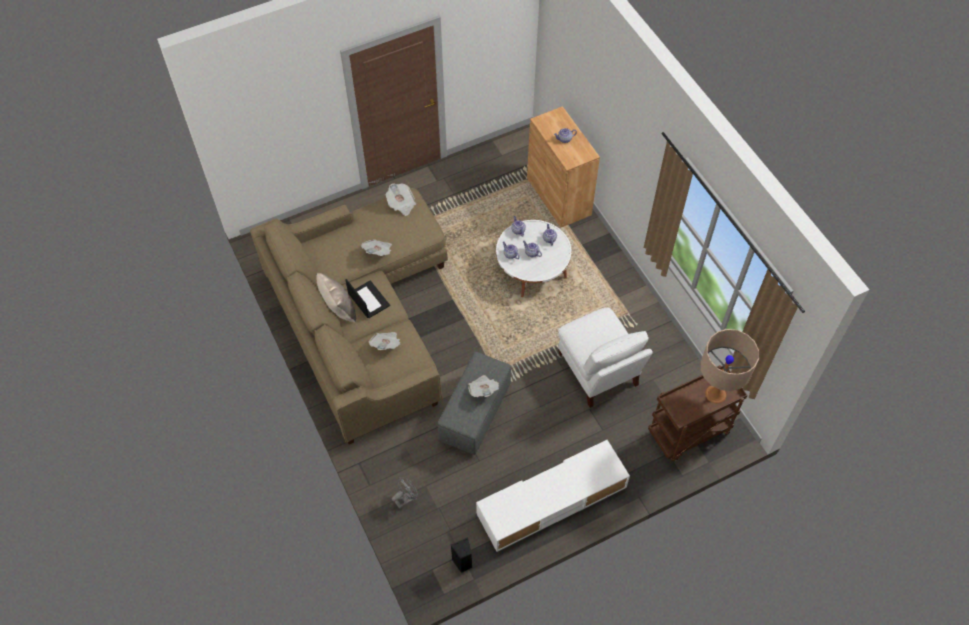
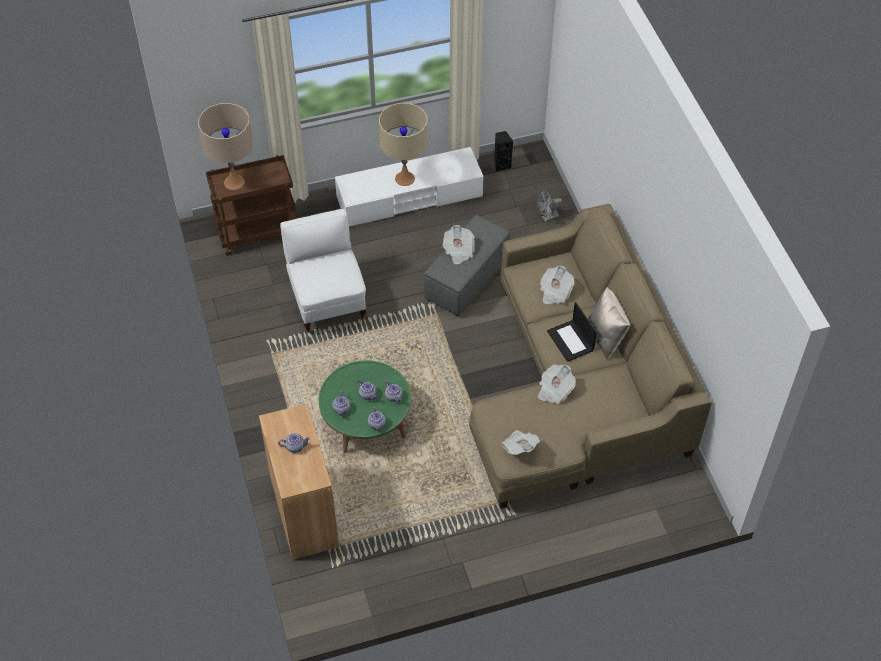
camera: 170 degrees left, 5 degrees down
(532, 269) = (366, 420): white coffee table -> green coffee table
(557, 484) = (404, 178): none -> beige table lamp

